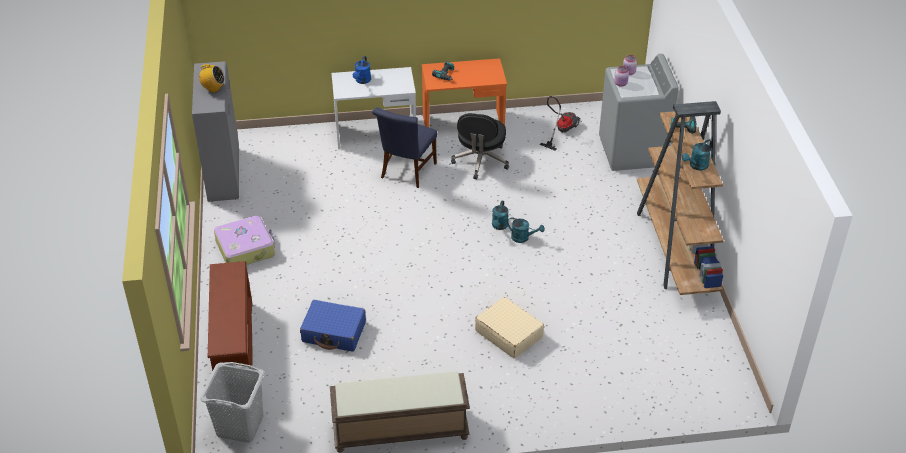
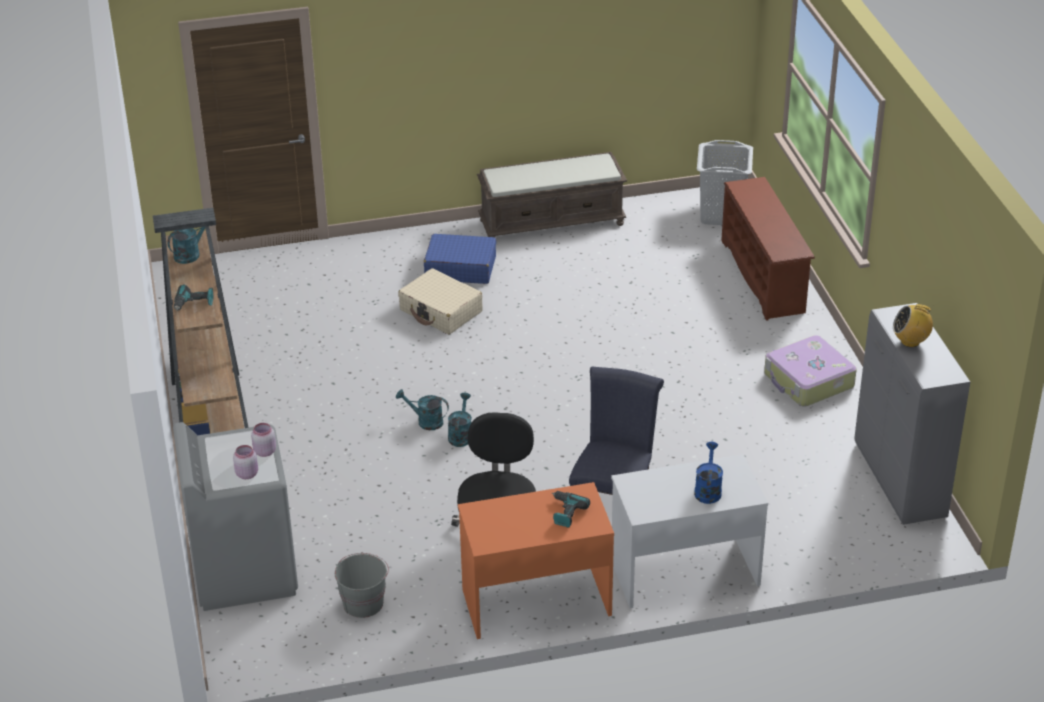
camera: 175 degrees right, 5 degrees down
(334, 332) = (652, 298): blue suitcase -> blue suitcase (460, 268)
(560, 131) = (363, 602): vacuum cleaner -> grey bucket

